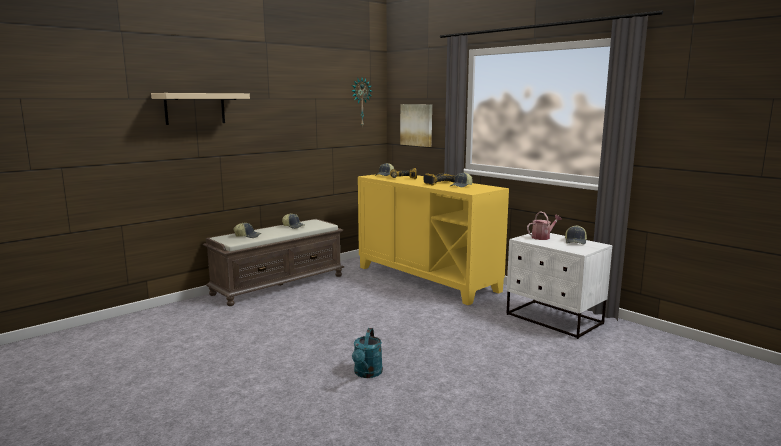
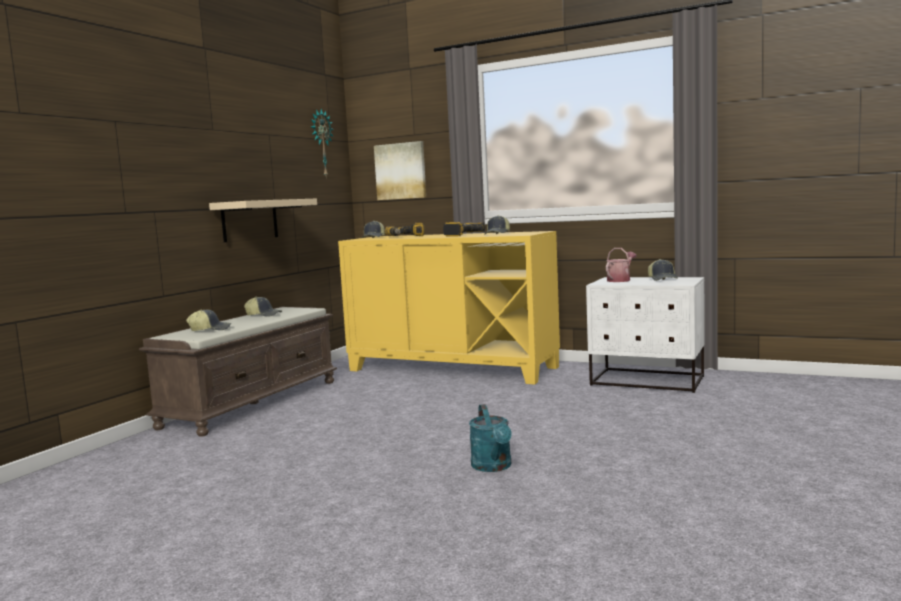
camera: 20 degrees left, 5 degrees down
(195, 108) = (117, 136): beige shelf -> beige shelf (249, 220)

